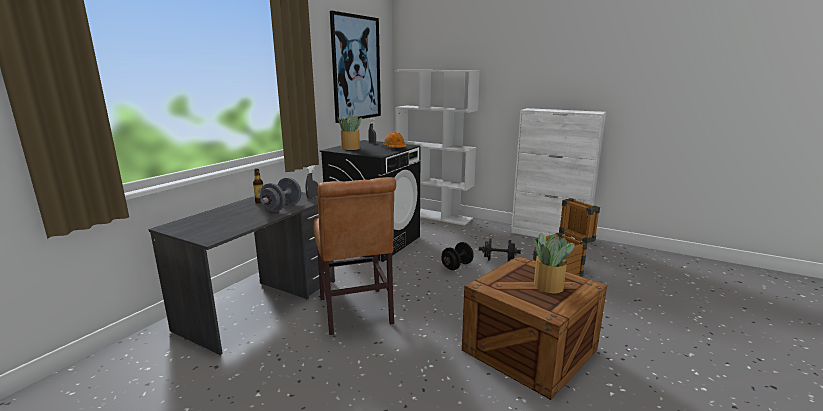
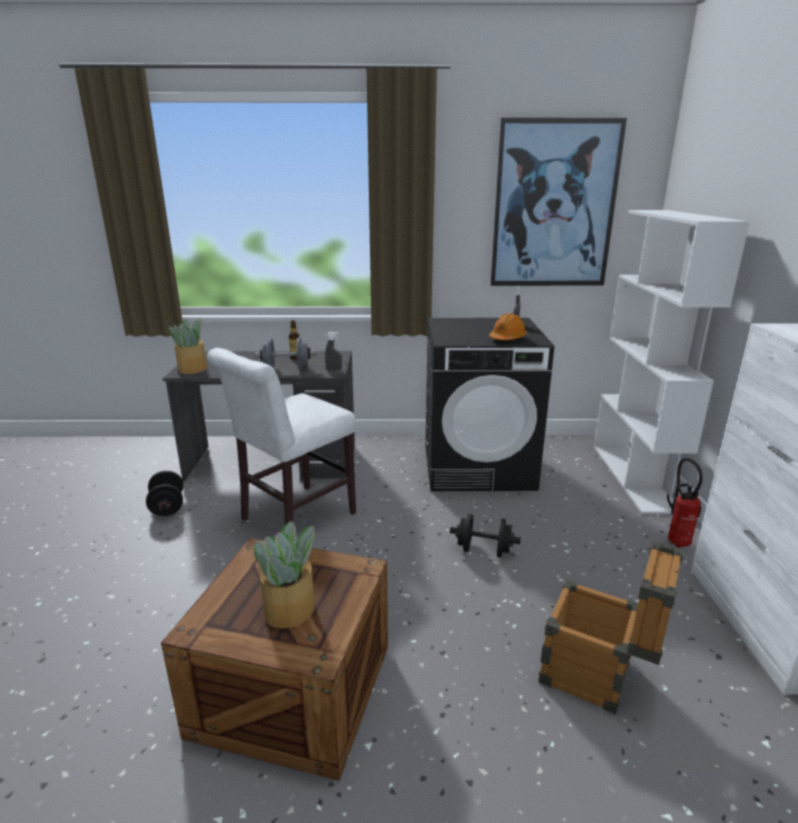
camera: 60 degrees right, 5 degrees up
(350, 148) = (464, 324): potted plant -> potted plant (193, 369)
(356, 313) = (293, 519): brown chair -> white chair
(490, 227) = (677, 541): none -> fire extinguisher
(498, 260) = (553, 585): black dumbbell -> black dumbbell (167, 507)

